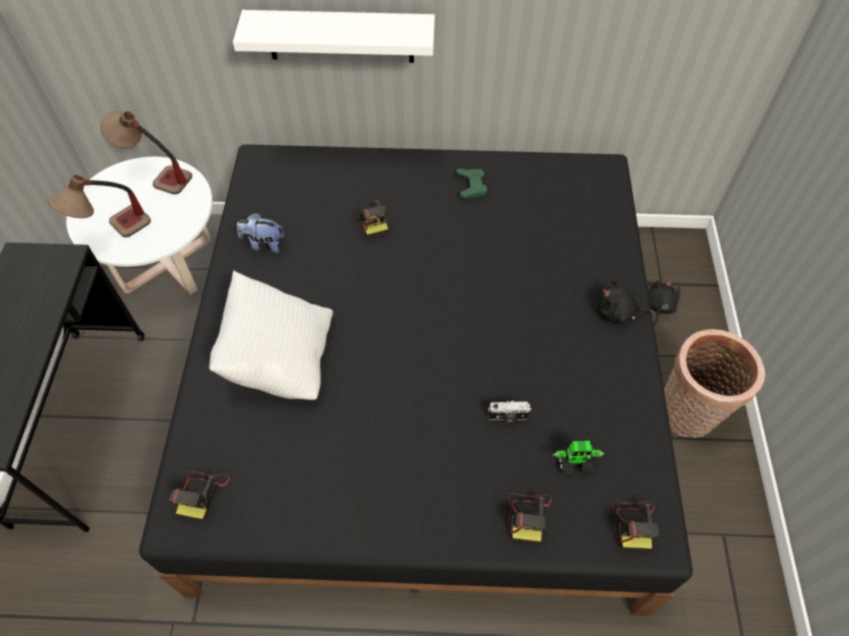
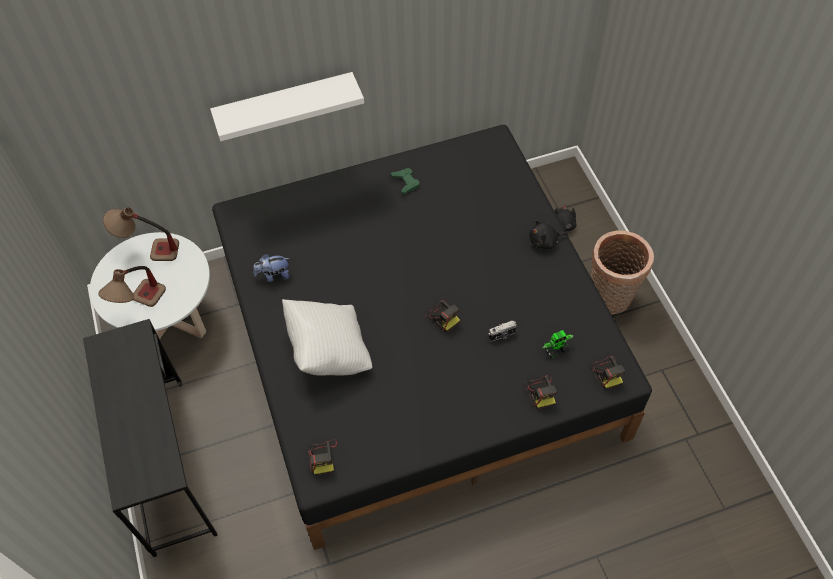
camera: 20 degrees left, 0 degrees up
(372, 220) = (345, 231): camera -> camera (442, 316)

